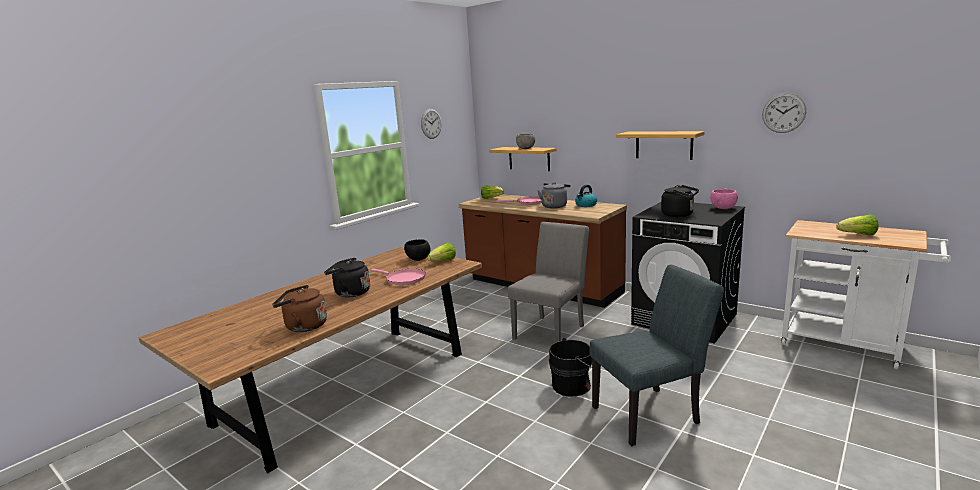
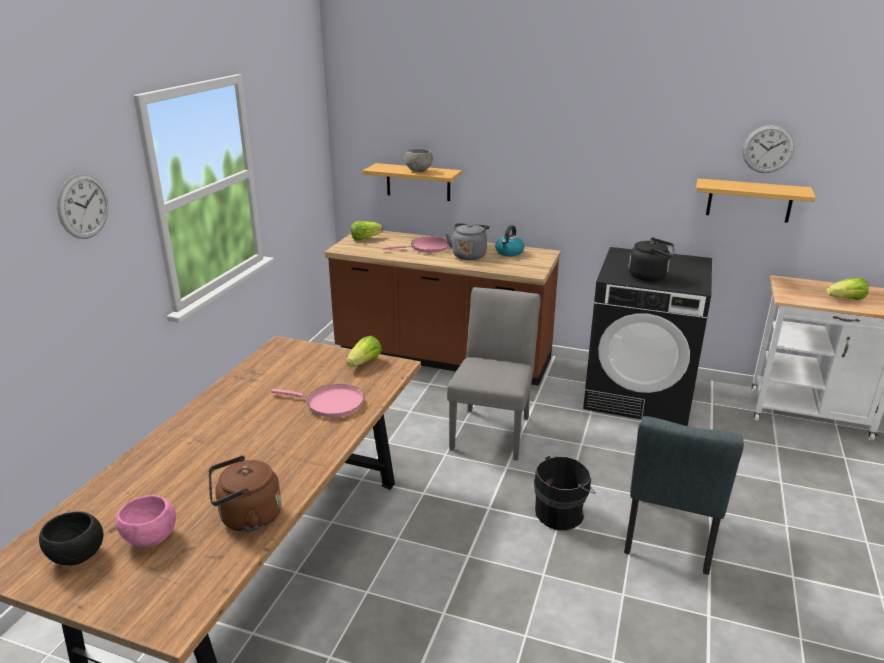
camera: 20 degrees left, 10 degrees up
(350, 293) = (269, 440): black kettle -> none
(418, 259) = (324, 361): black bowl -> black bowl (78, 556)
(431, 123) = (281, 134): wall clock -> wall clock (83, 206)
(652, 413) = (668, 539): grey chair -> grey chair turned 150 degrees clockwise
(663, 145) = (615, 177): shelf -> shelf (749, 200)
(723, 208) = (691, 262): pink bowl -> pink bowl (151, 538)

